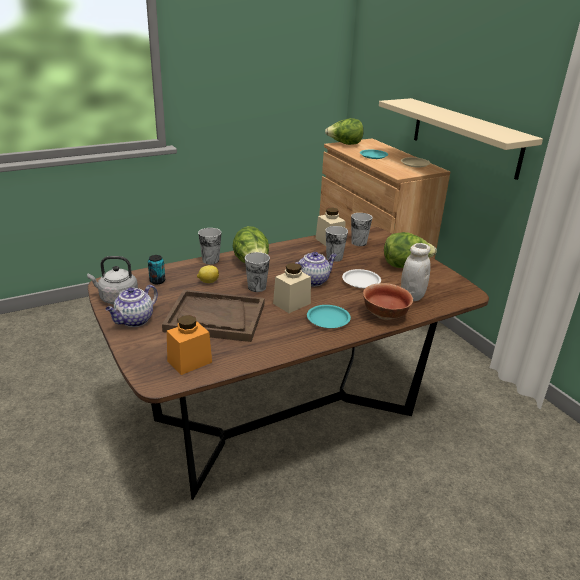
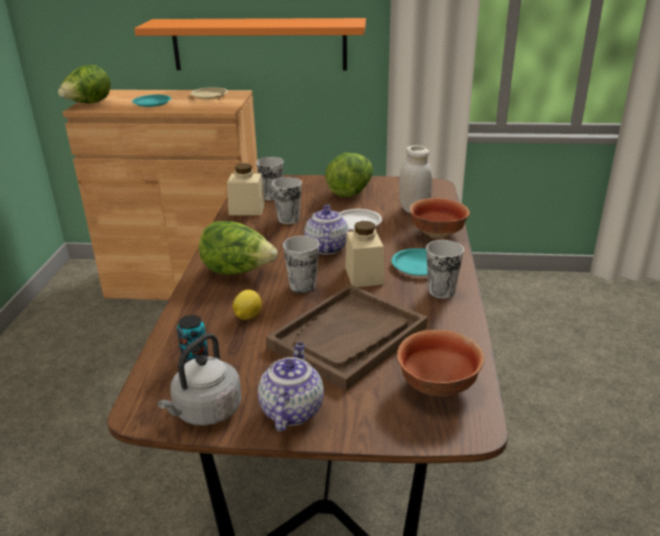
camera: 55 degrees left, 0 degrees up
(134, 321) = (291, 410): teapot -> teapot turned 150 degrees counterclockwise
(189, 361) = (438, 387): orange jar -> bowl
(210, 260) = (189, 298): cup -> cup (441, 291)
(465, 137) = (259, 44): beige shelf -> orange shelf

